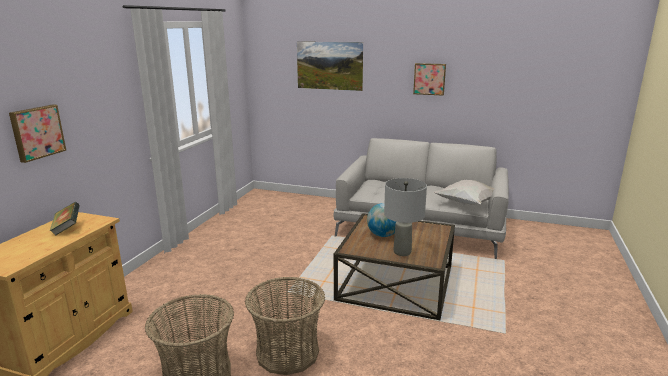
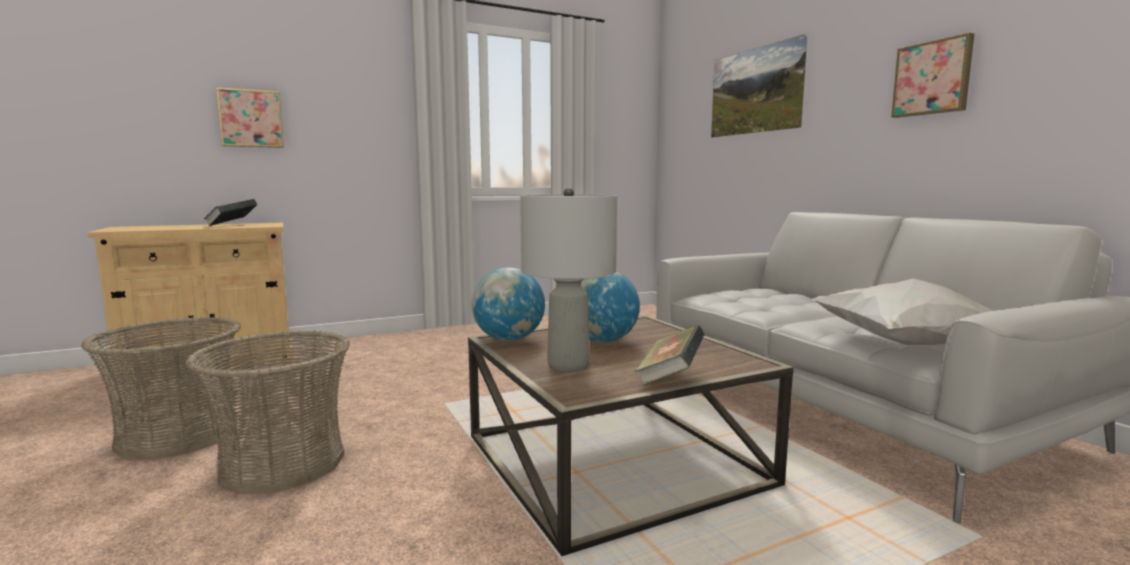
camera: 45 degrees right, 10 degrees down
(353, 248) = (509, 339): none -> globe
(438, 244) = (670, 377): none -> book

